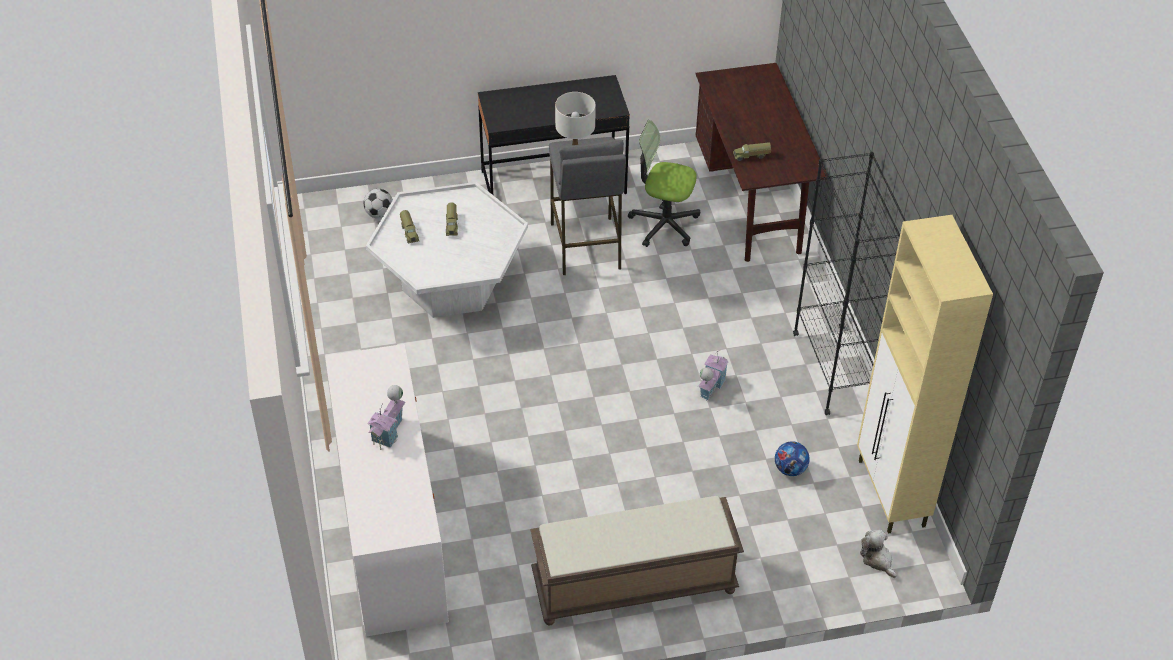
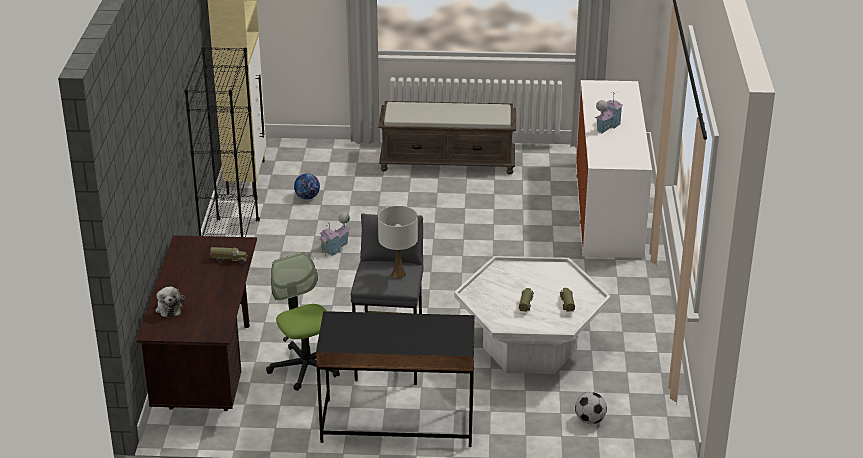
camera: 165 degrees left, 15 degrees down
(664, 224) = (305, 367): office chair -> office chair turned 150 degrees counterclockwise
(877, 559) = (281, 152): plush toy -> plush toy (169, 308)

